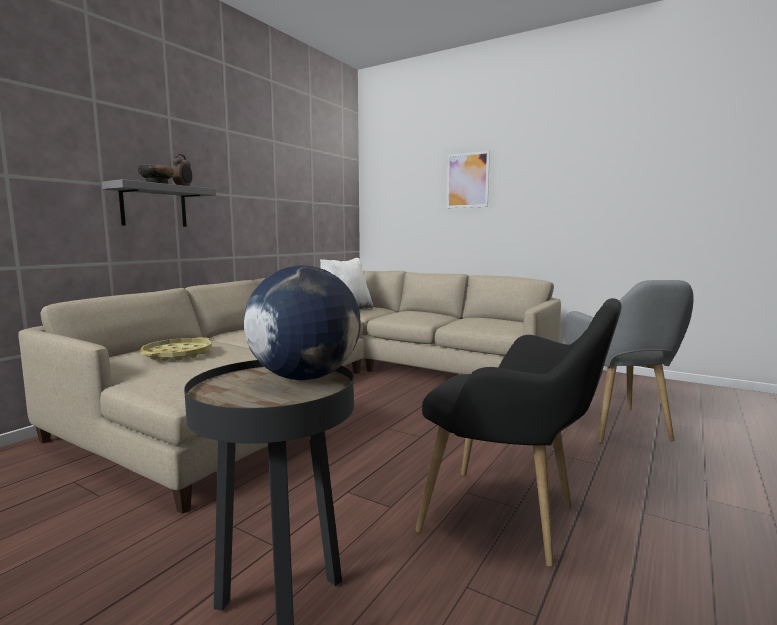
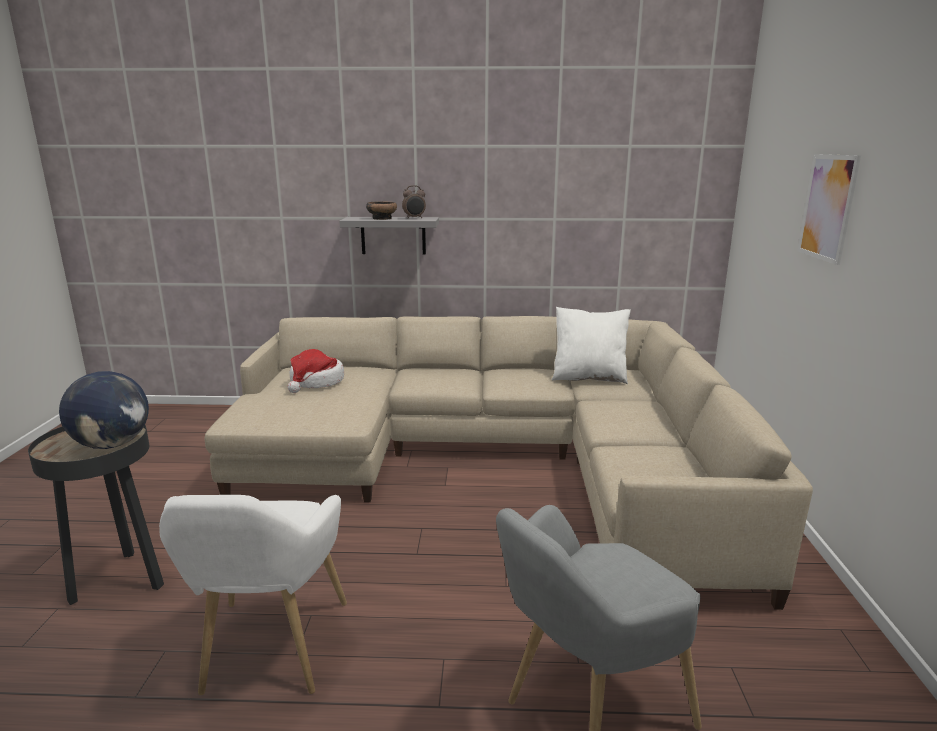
camera: 60 degrees right, 10 degrees up
(178, 354) = (316, 382): yellow tray -> hat
(509, 520) = (269, 654): black armchair -> white armchair

